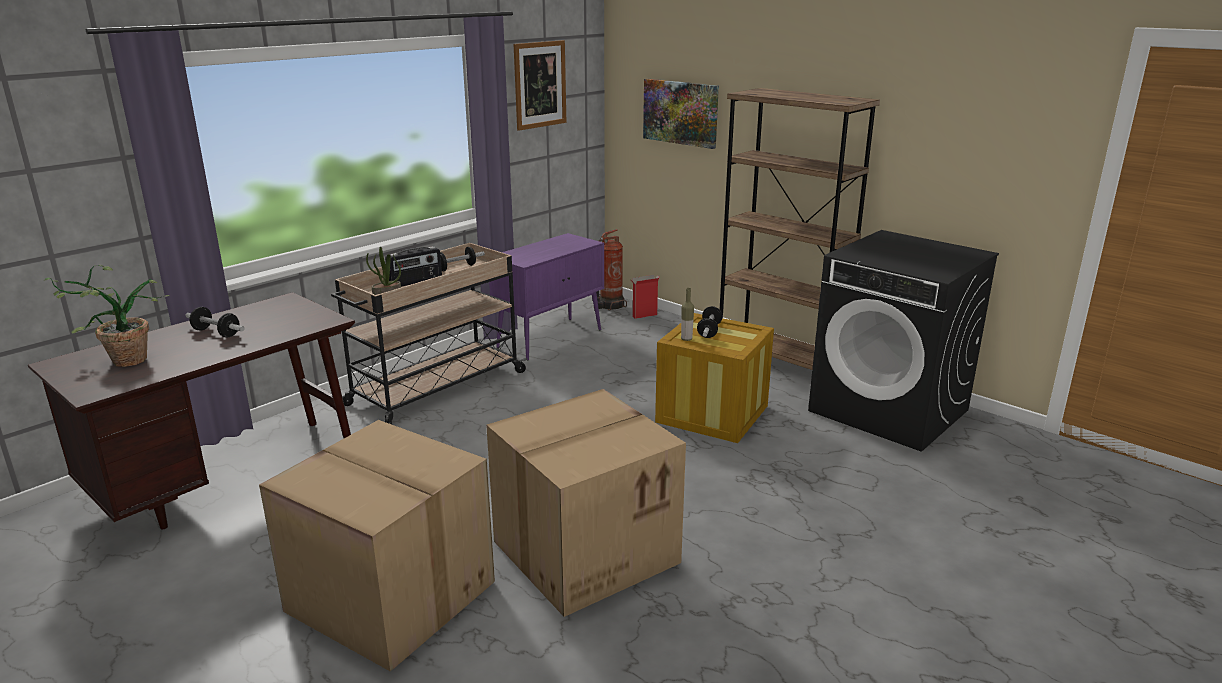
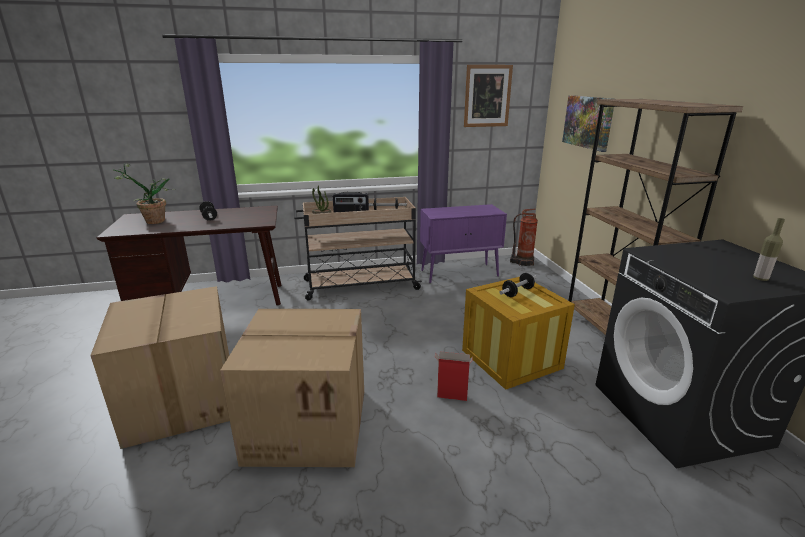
camera: 35 degrees right, 0 degrees up
(644, 315) = (539, 275): cardboard box -> cardboard box (451, 396)
(686, 339) = (491, 293): bottle -> bottle (760, 278)

